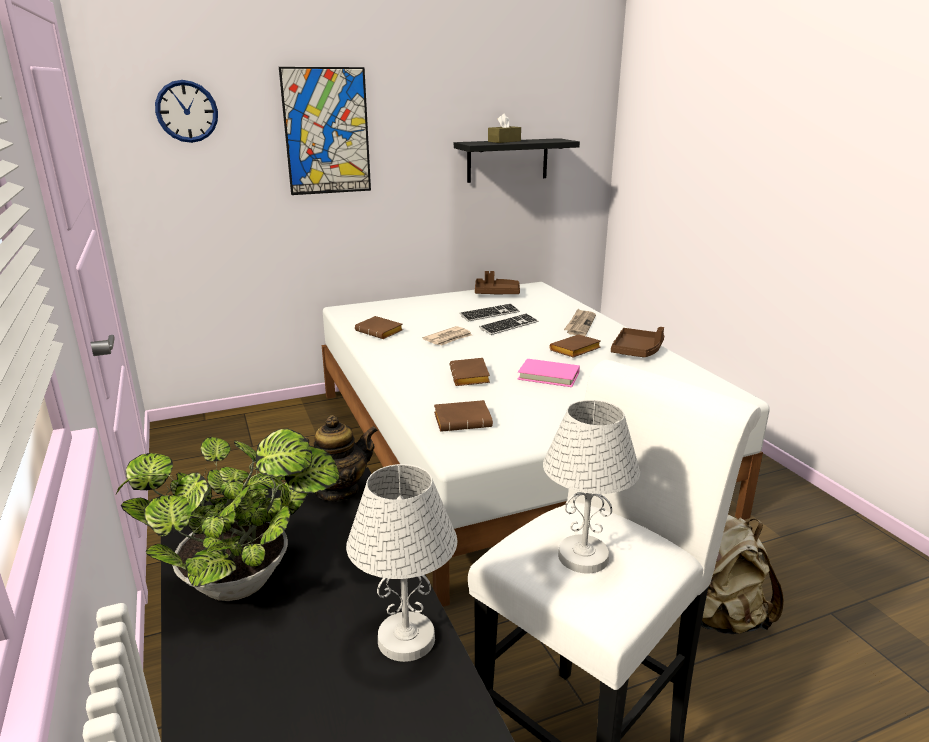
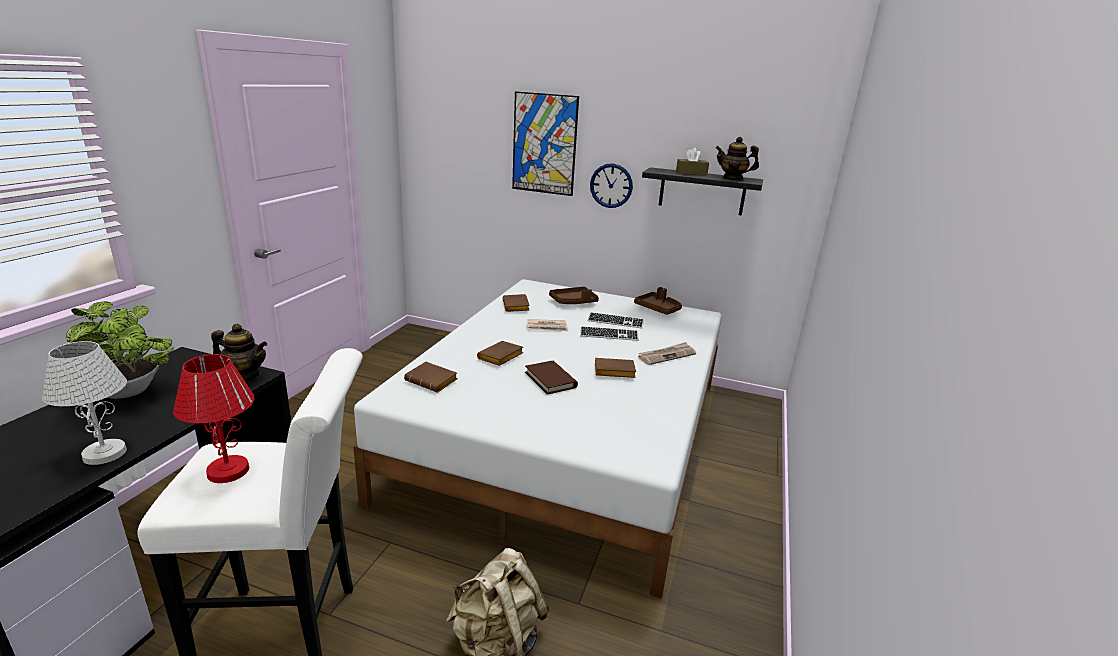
camera: 40 degrees right, 0 degrees up
(186, 111) = (453, 118): wall clock -> wall clock (611, 185)
(546, 140) = (732, 178): none -> teapot
(548, 376) = (550, 380): pink book -> brown book
(582, 556) = (228, 470): white table lamp -> red table lamp
(637, 351) = (663, 393): brown tray -> brown tray (573, 302)

